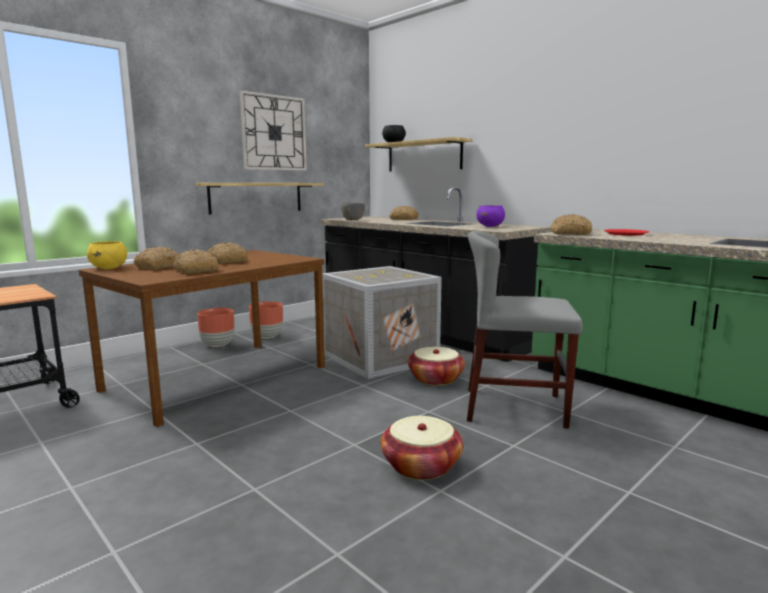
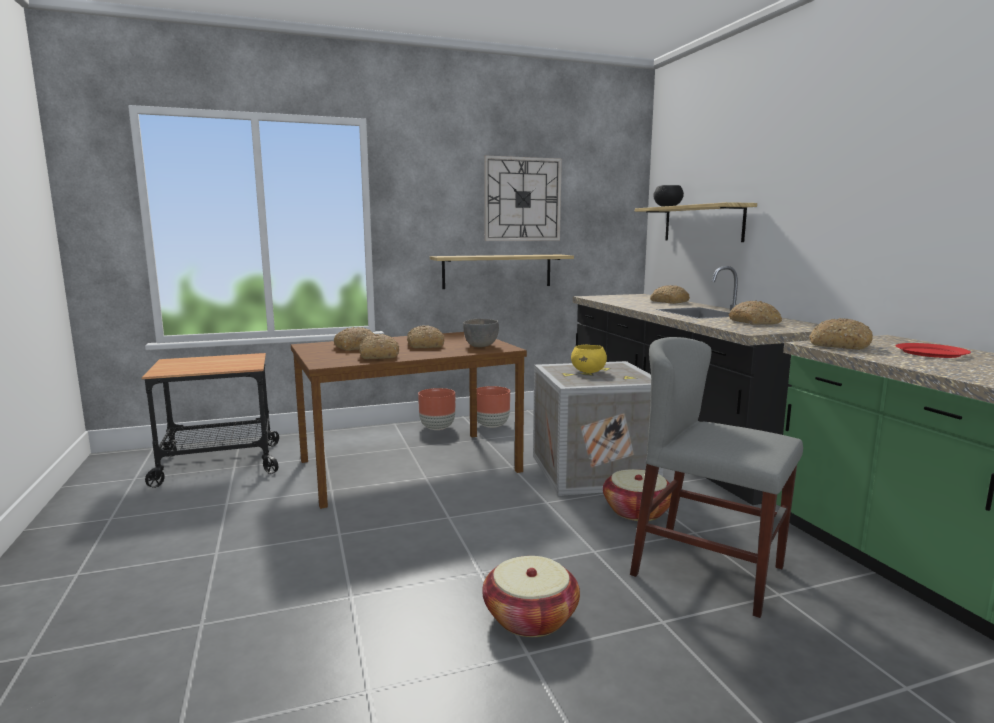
camera: 25 degrees right, 0 degrees up
(109, 268) = (315, 345): yellow bowl -> yellow bowl (588, 372)
(353, 220) = (605, 300): grey bowl -> grey bowl (481, 346)
(490, 226) = (755, 322): purple bowl -> bread

